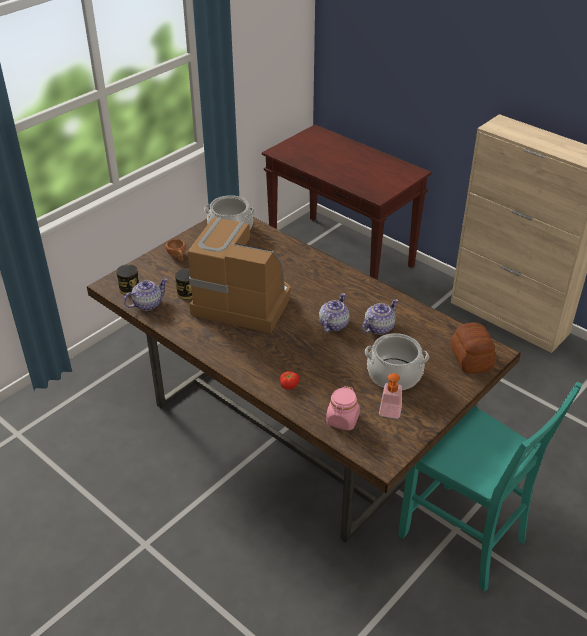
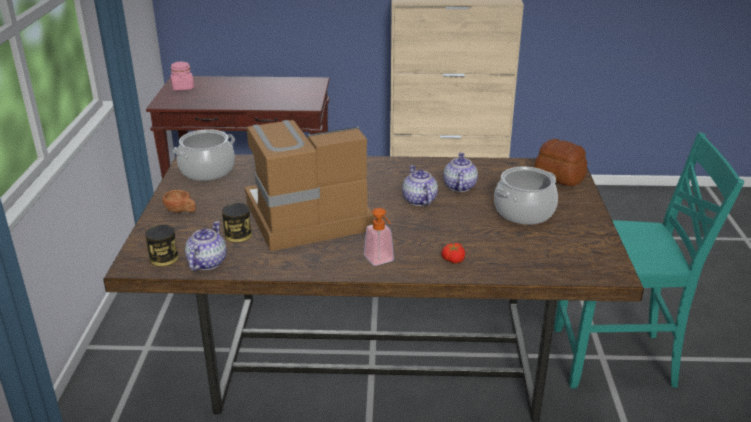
camera: 40 degrees left, 10 degrees down
(342, 420) = (538, 262): pink jar -> pink jar (183, 88)
(389, 414) = (565, 240): soap dispenser -> soap dispenser (381, 261)

